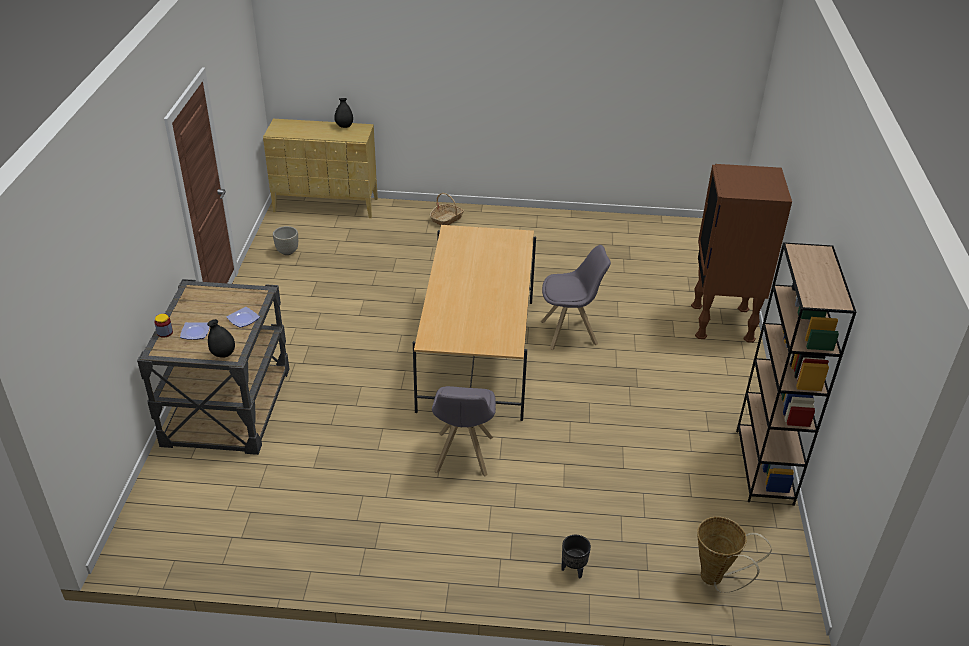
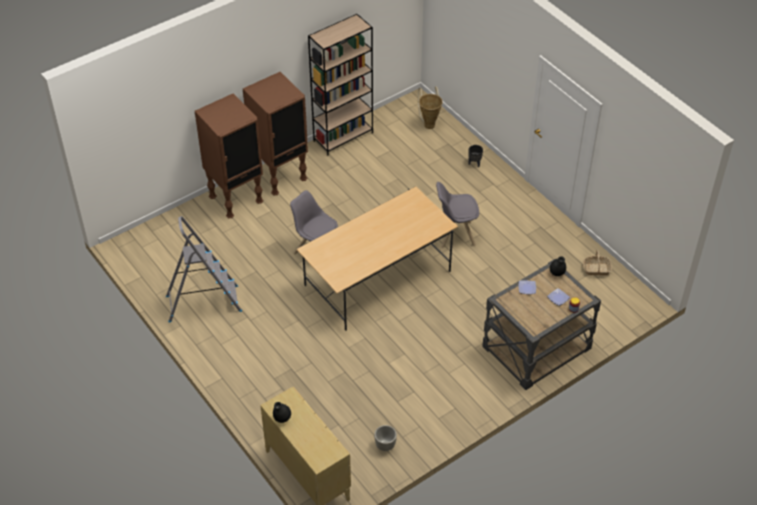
camera: 130 degrees left, 10 degrees up
(446, 219) = (252, 389): basket -> basket (596, 269)
(463, 454) = (455, 235): grey chair -> grey chair turned 150 degrees counterclockwise
(583, 238) = (204, 303): none -> grey step ladder
(730, 372) = (281, 176): none -> brown cabinet

